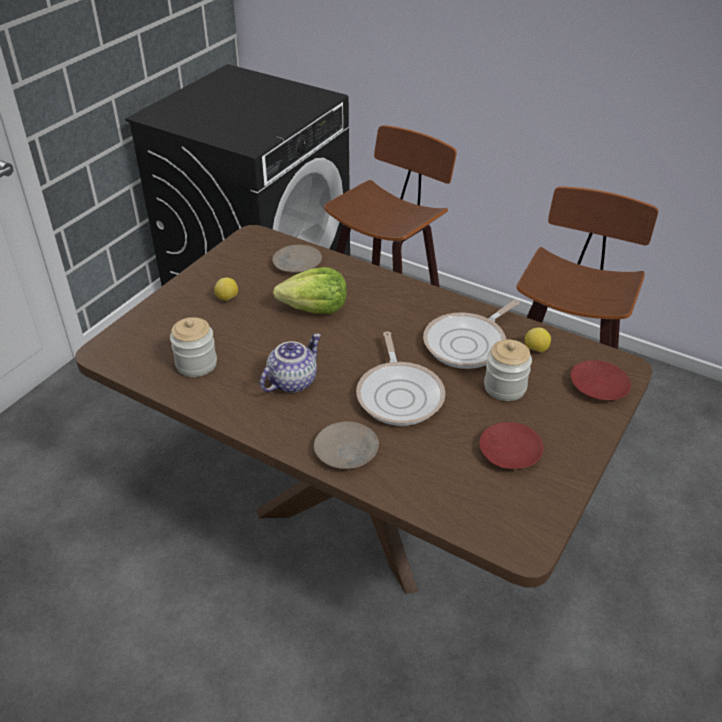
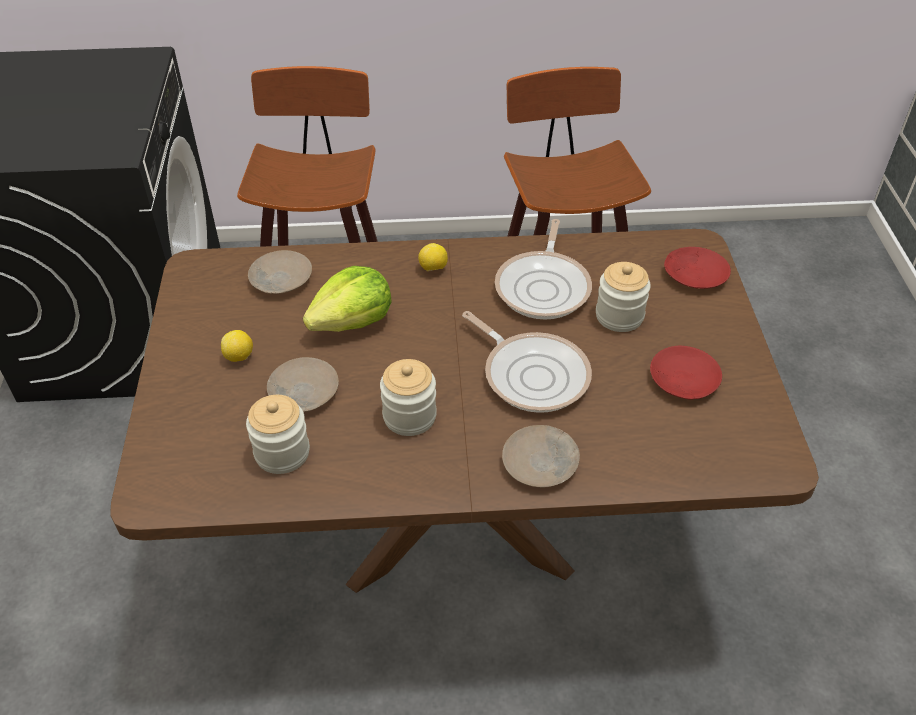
camera: 35 degrees left, 5 degrees up
(243, 336) = (303, 392): none -> beige plate
(292, 381) = (409, 416): teapot -> jar
(536, 349) = (610, 263): lemon -> lemon (433, 268)

